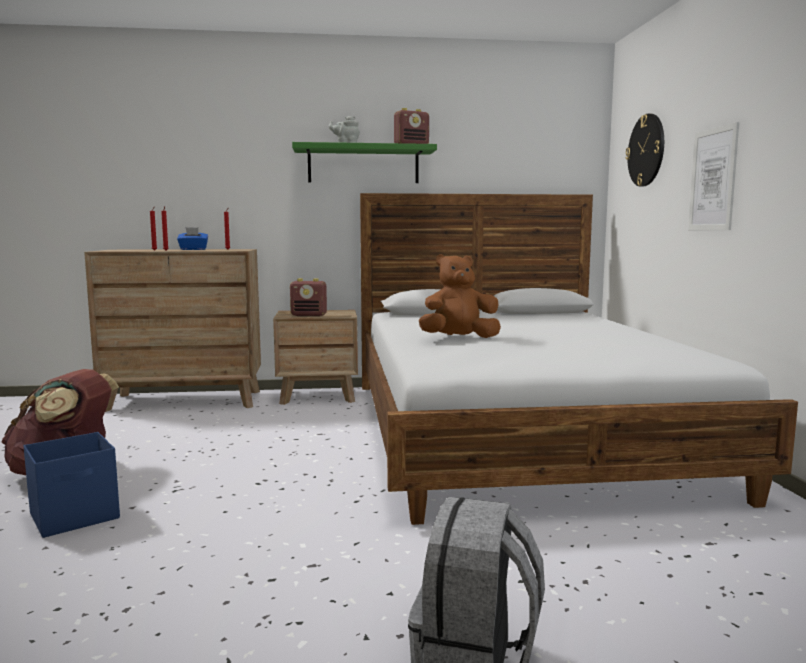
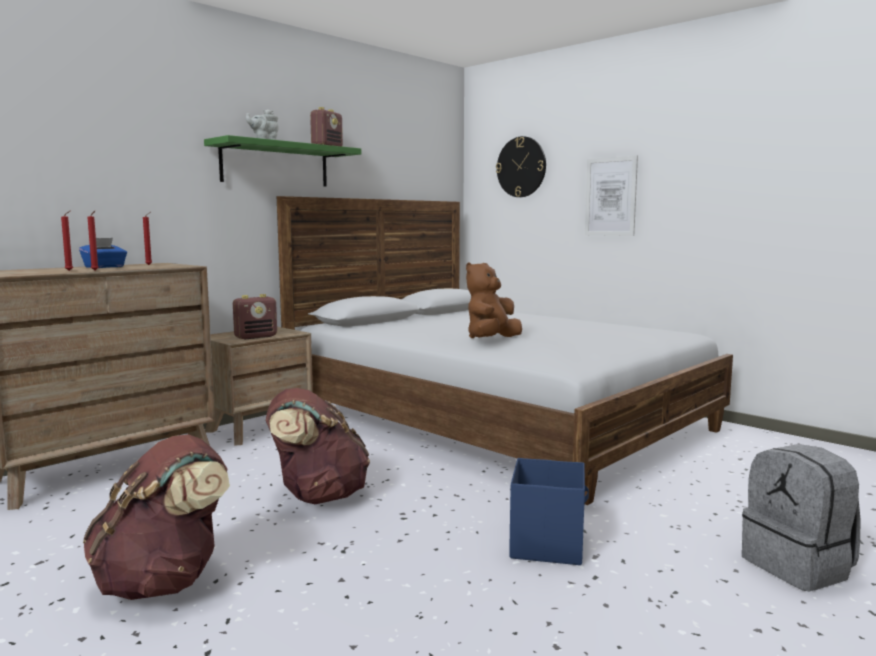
camera: 40 degrees left, 0 degrees up
(76, 516) = (305, 610): blue storage box -> blue storage box (547, 544)
(245, 451) = (318, 496): none -> brown backpack

